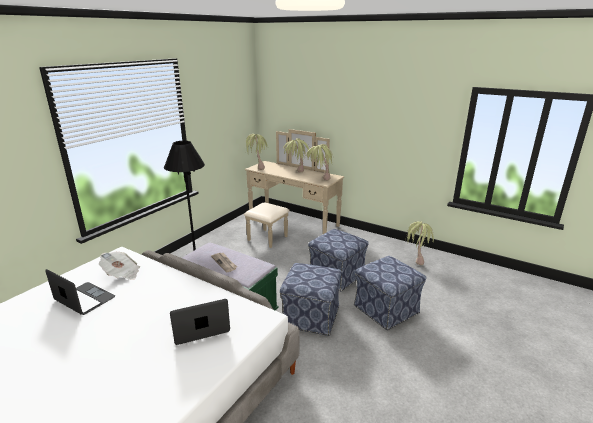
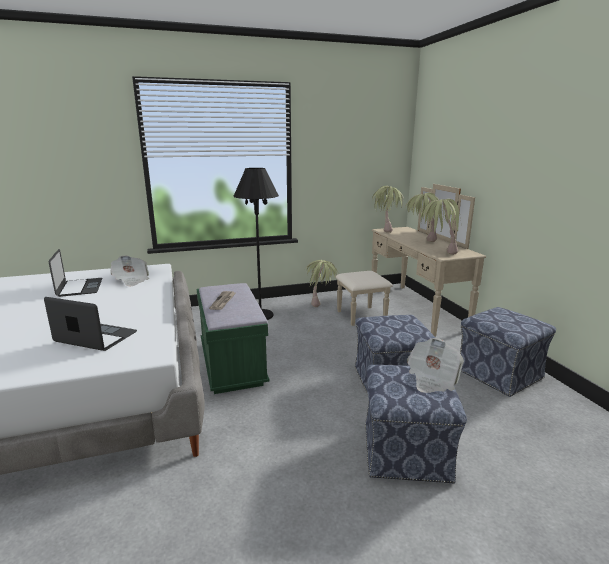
camera: 40 degrees right, 5 degrees down
(311, 316) = (298, 410): ottoman -> ottoman (499, 374)
(395, 263) = (432, 379): none -> newspaper
(416, 259) = (550, 412): potted plant -> potted plant (321, 303)

